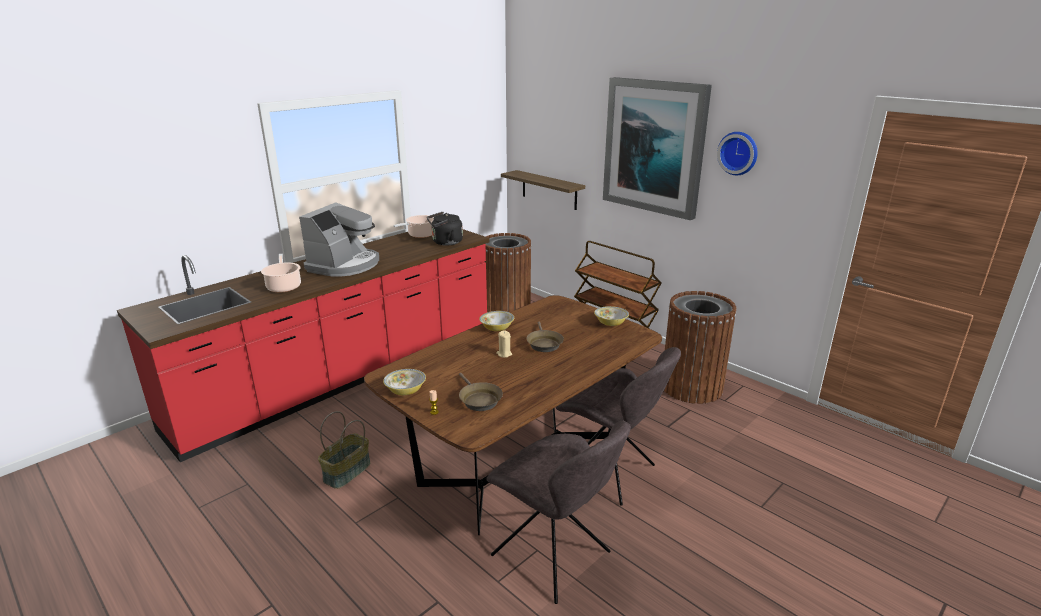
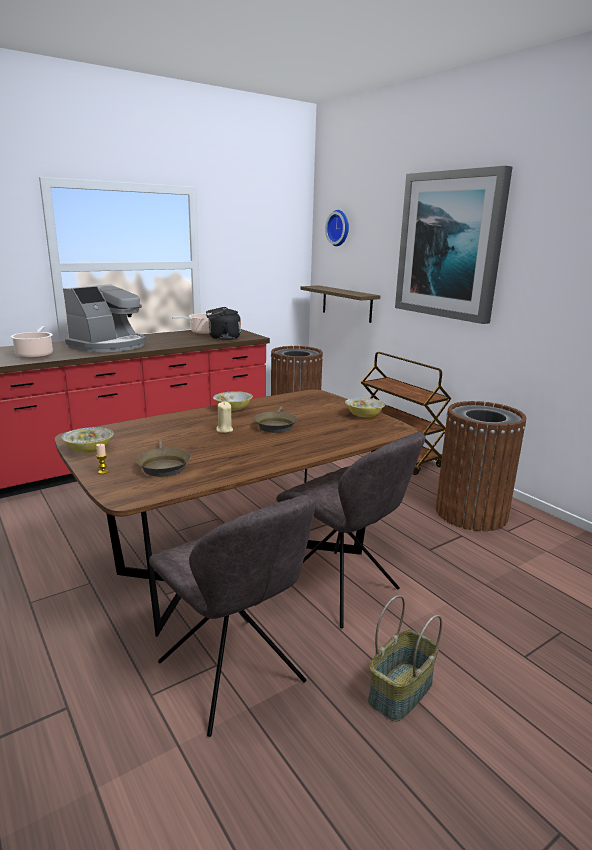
camera: 10 degrees right, 5 degrees down
(347, 472) = (53, 551): basket -> basket (401, 692)
(738, 153) = (540, 242): wall clock -> wall clock (339, 228)

